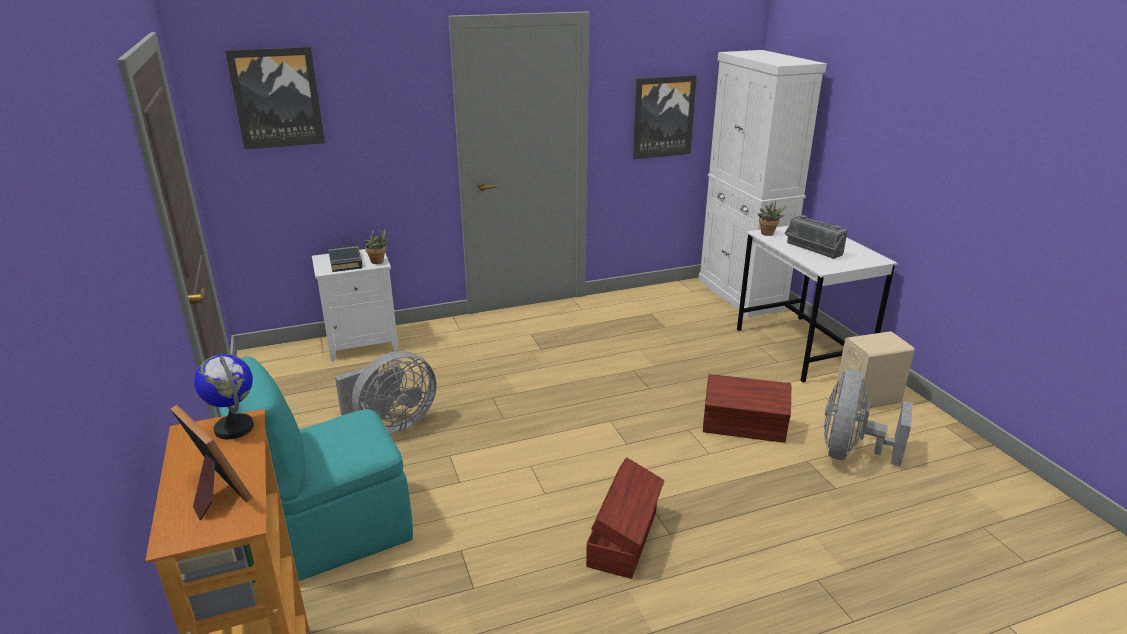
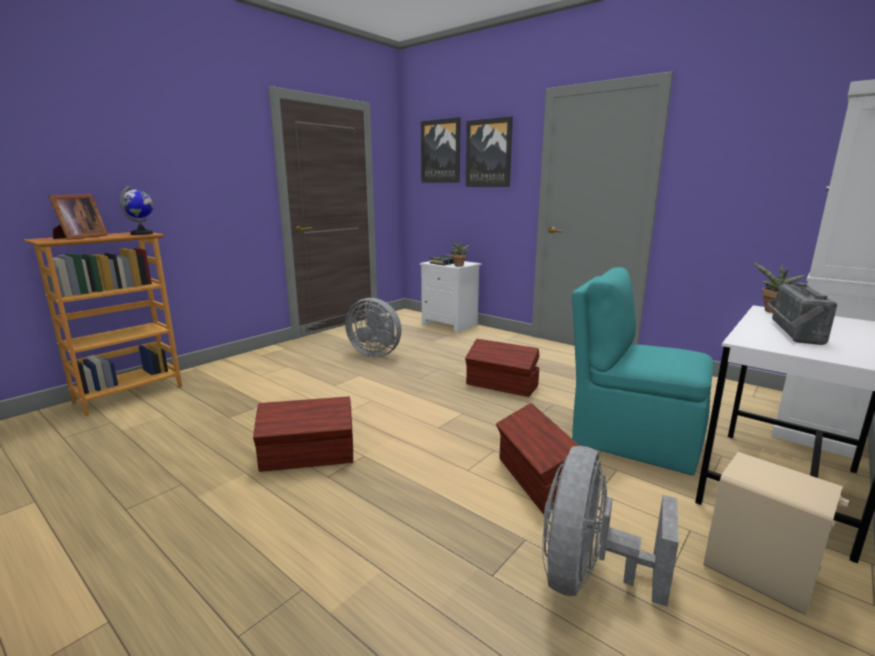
camera: 60 degrees right, 10 degrees down
(333, 533) = (263, 369): turquoise chair -> turquoise chair (632, 438)
(572, 378) = (502, 385): none -> brown storage box
(663, 117) = (755, 184): picture -> picture (489, 153)
(850, 452) = (589, 576): grey fan -> grey fan turned 60 degrees counterclockwise

